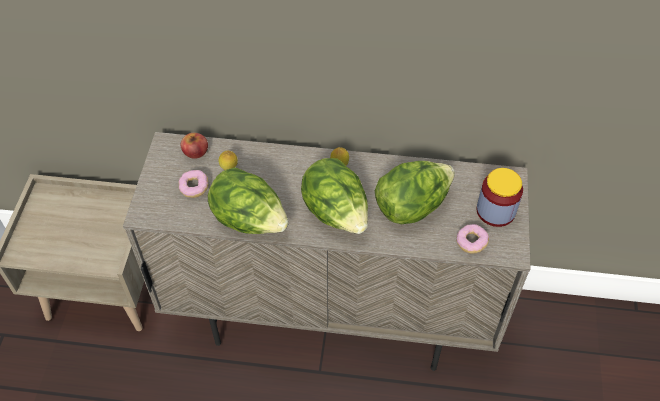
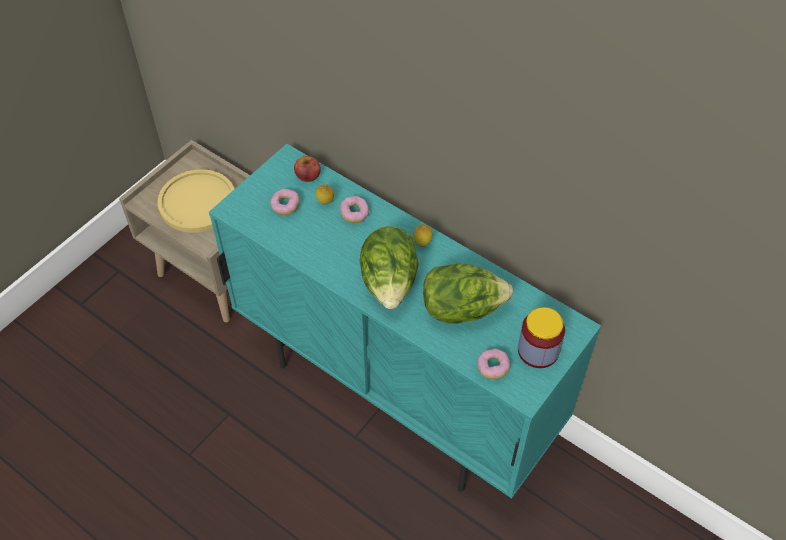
camera: 30 degrees right, 0 degrees up
(73, 229) = (197, 202): none -> yellow plate
(250, 220) = (312, 255): lettuce -> none
(262, 167) = (354, 214): none -> donut
(331, 318) = (396, 394): beige cabinet -> turquoise cabinet

